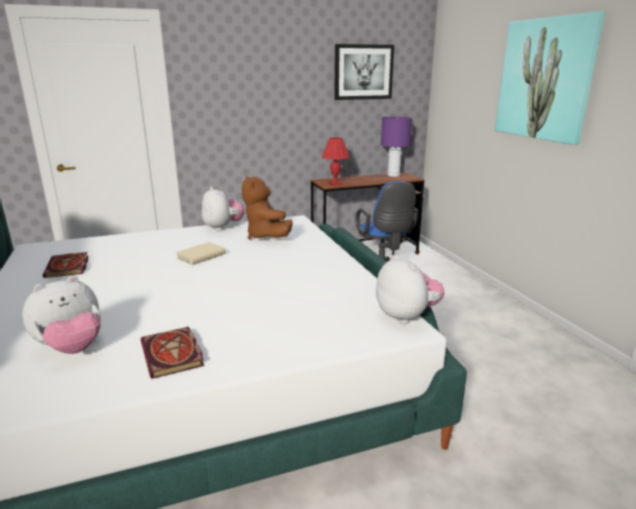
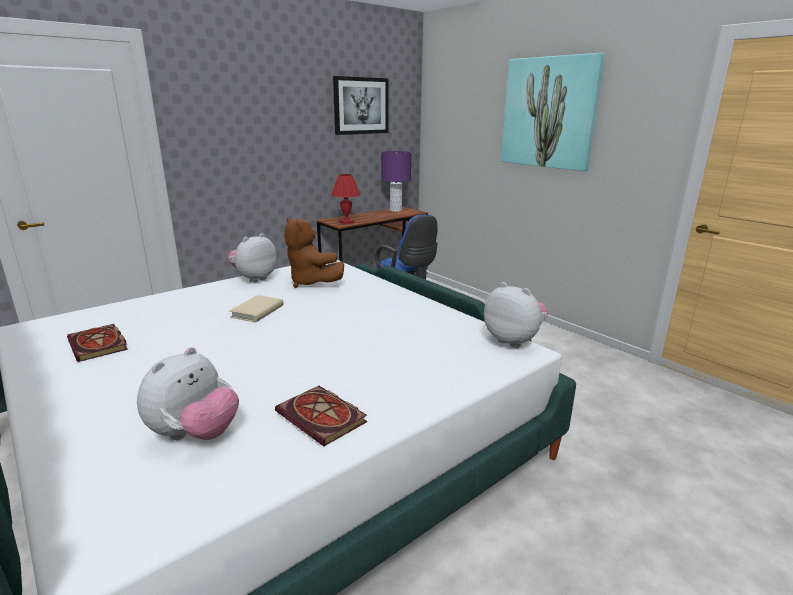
camera: 20 degrees left, 0 degrees up
(223, 227) = (254, 278): plush toy -> plush toy turned 90 degrees counterclockwise

